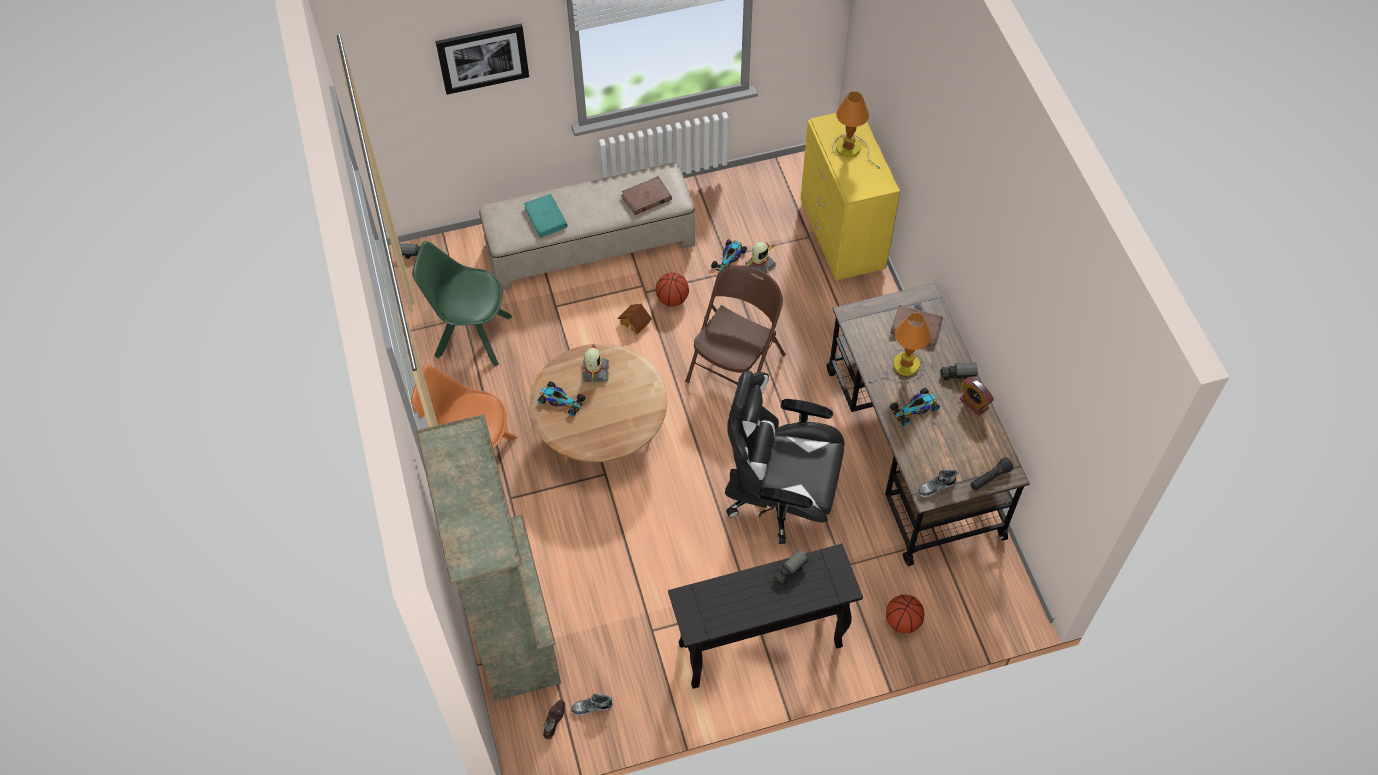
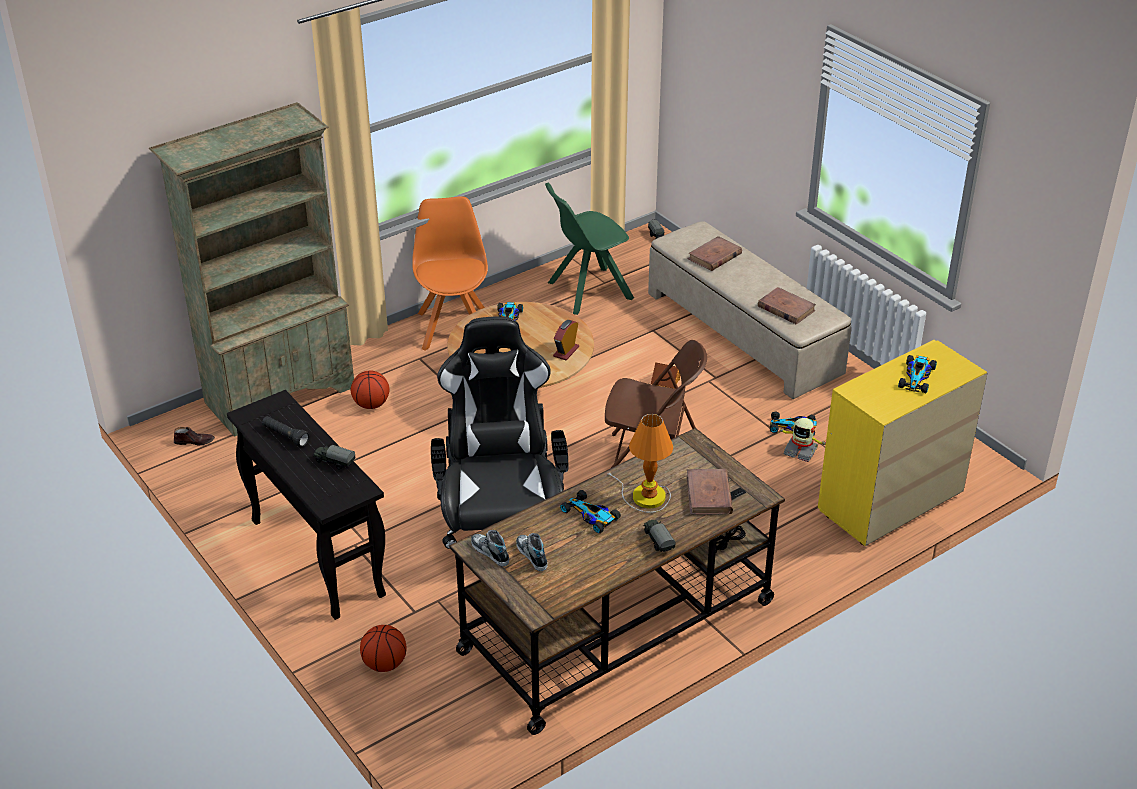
camera: 70 degrees right, 20 degrees down
(471, 335) = (587, 291): green chair -> green chair turned 105 degrees counterclockwise
(483, 57) = (756, 61): picture -> none
(545, 217) = (714, 256): turquoise book -> brown book
(592, 707) = (214, 461): shoe -> shoe (531, 555)
(594, 372) = (552, 332): toy robot -> none
(672, 299) = (712, 401): basketball -> basketball (371, 405)
(851, 149) = (917, 377): table lamp -> toy car
(973, 403) = (624, 562): alarm clock -> alarm clock (566, 351)
(989, 478) = (522, 594): black flashlight -> black flashlight (285, 436)

